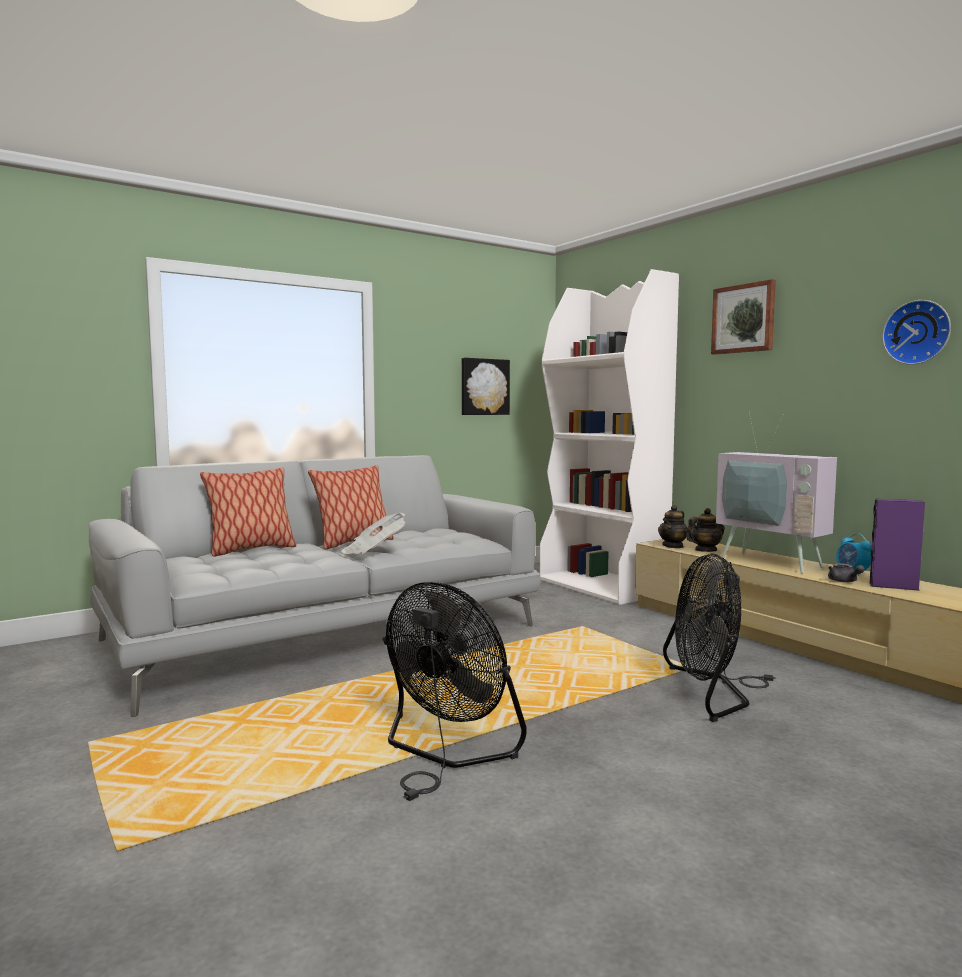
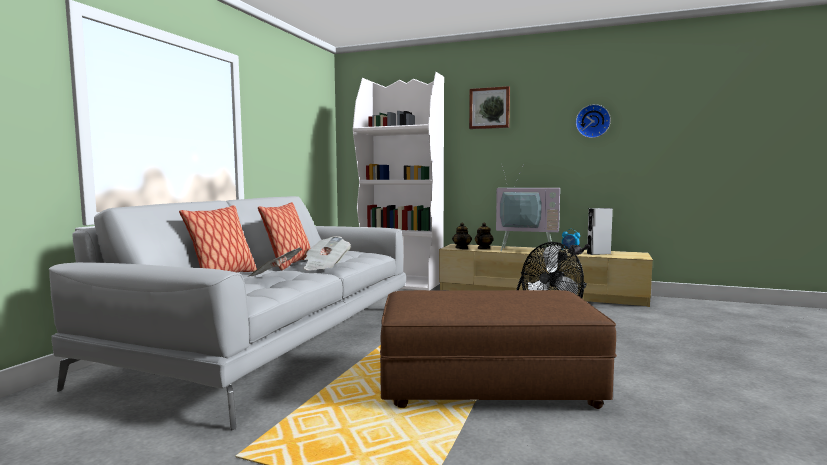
camera: 35 degrees left, 0 degrees up
(288, 557) = (275, 277): none -> newspaper
(439, 750) = (487, 382): black fan -> brown ottoman
(484, 387) = (302, 146): picture -> none
(893, 586) = (598, 253): purple speaker -> grey speaker

